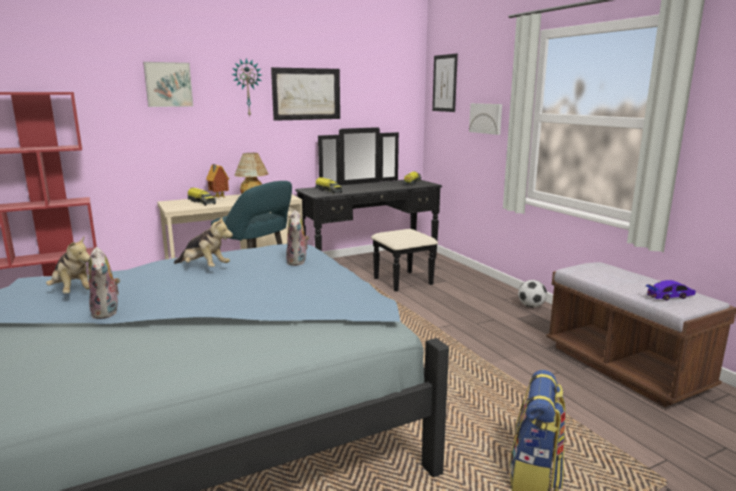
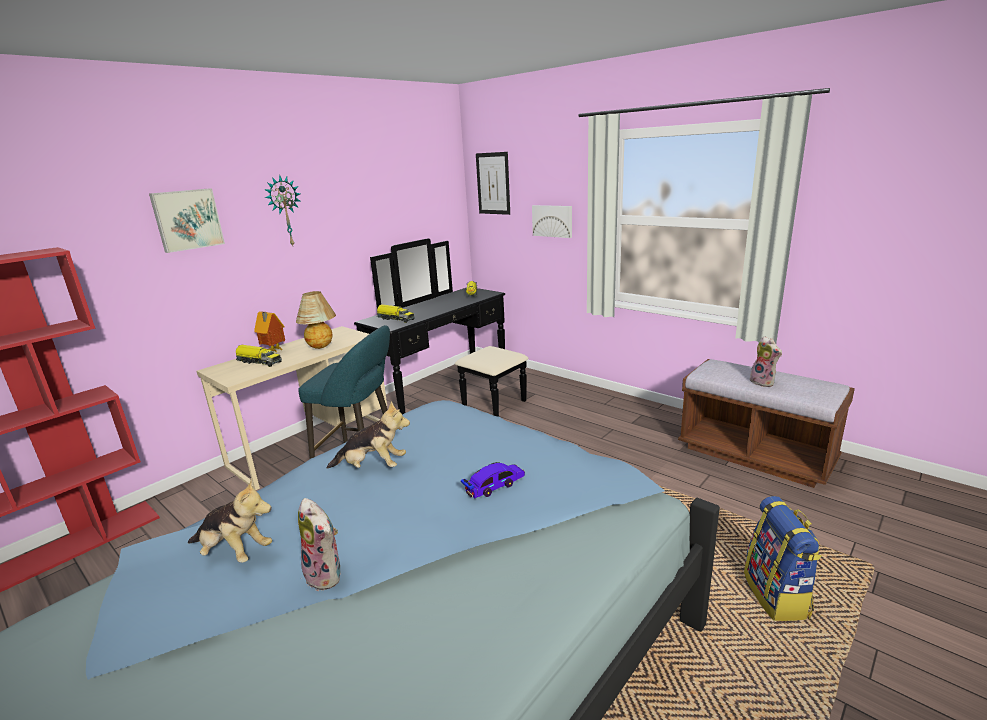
camera: 20 degrees left, 5 degrees up
(298, 262) = (471, 431): plush toy -> plush toy (763, 382)
(306, 94) = (351, 210): picture -> none
(531, 306) = (633, 406): football -> none
(670, 296) = (805, 389): toy car -> toy car (494, 485)

